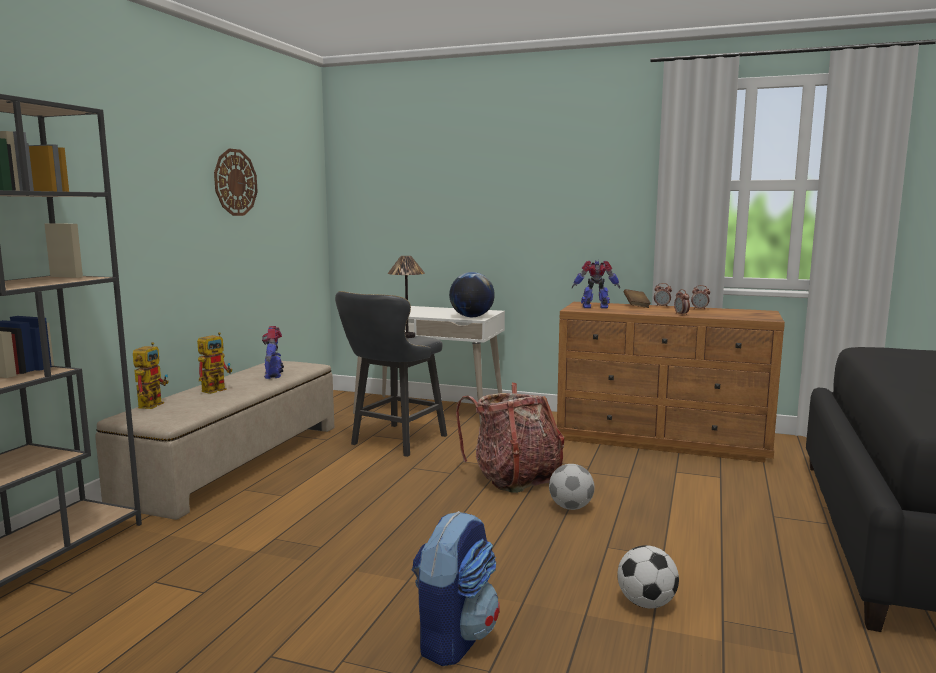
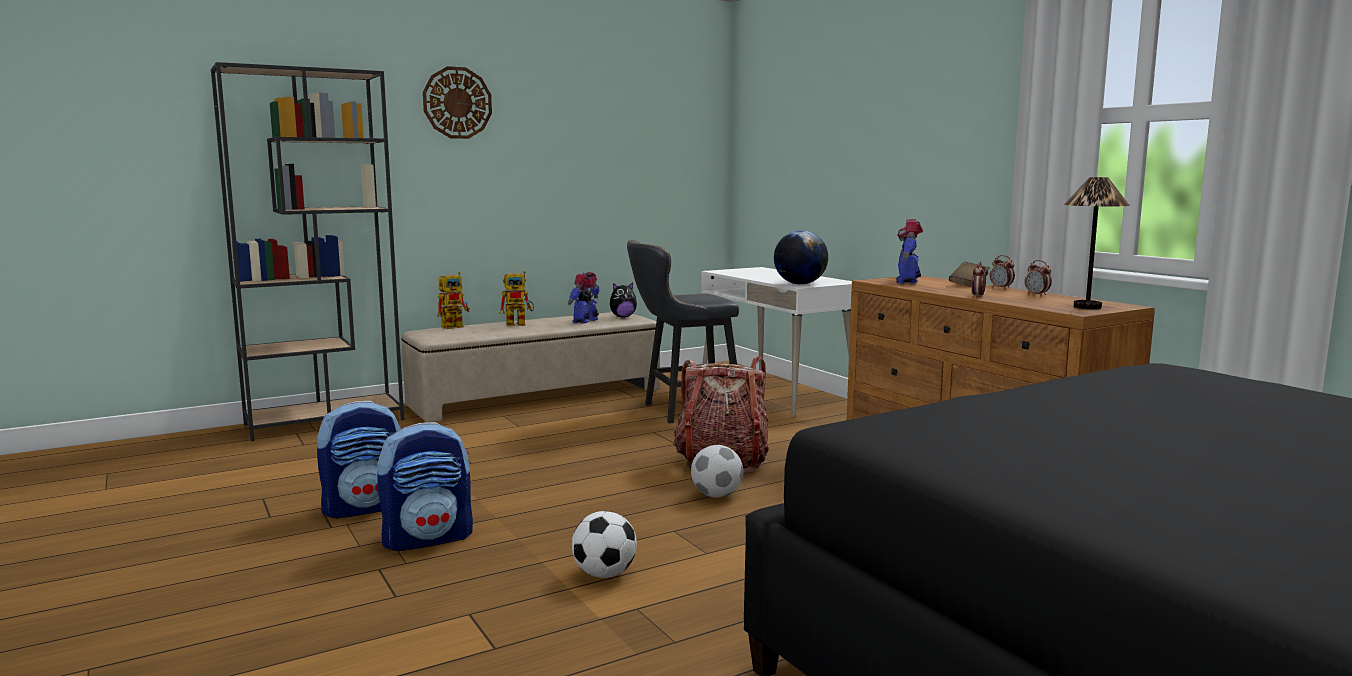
camera: 40 degrees right, 0 degrees up
(235, 182) = (588, 130): wall clock -> wall clock (457, 103)
(294, 365) = (622, 317): none -> plush toy
(321, 634) = (365, 508): none -> backpack
(407, 336) = (707, 296): table lamp -> table lamp (1088, 307)
(595, 307) = (908, 281): toy robot -> toy robot turned 120 degrees counterclockwise

